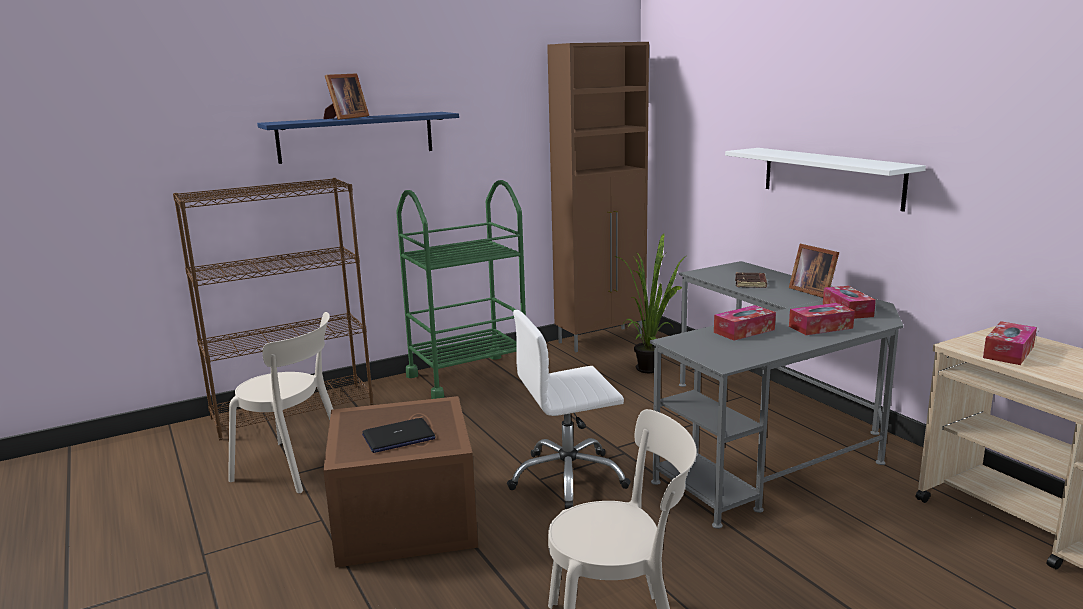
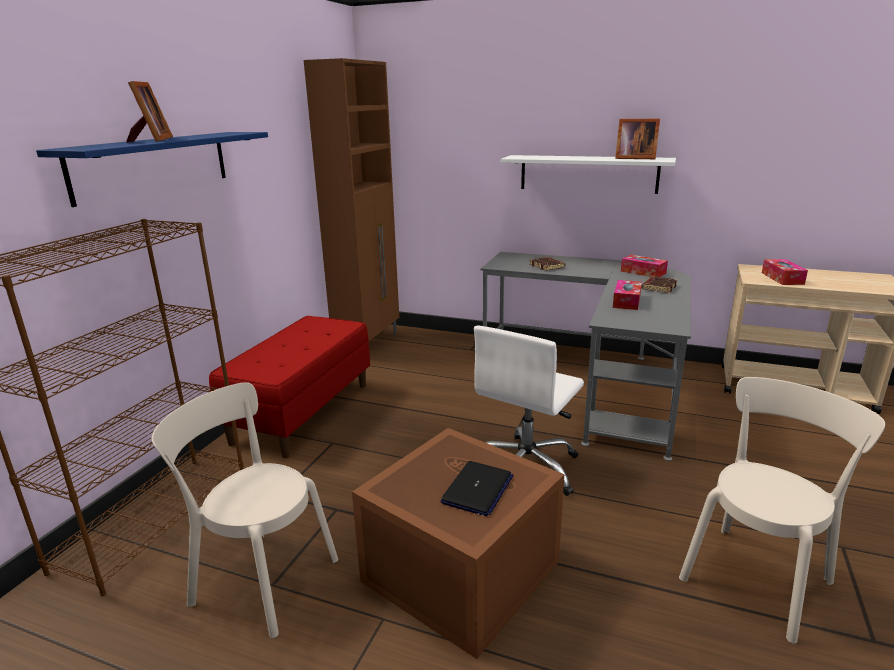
camera: 40 degrees left, 5 degrees up
(295, 467) = (260, 578): beige chair -> beige chair turned 135 degrees counterclockwise
(468, 377) = (302, 412): green cart -> red bench
(652, 368) = (443, 356): potted plant -> none
(812, 291) = (595, 264): picture frame -> picture frame (633, 158)
(820, 327) = (658, 287): tissue box -> brown book

